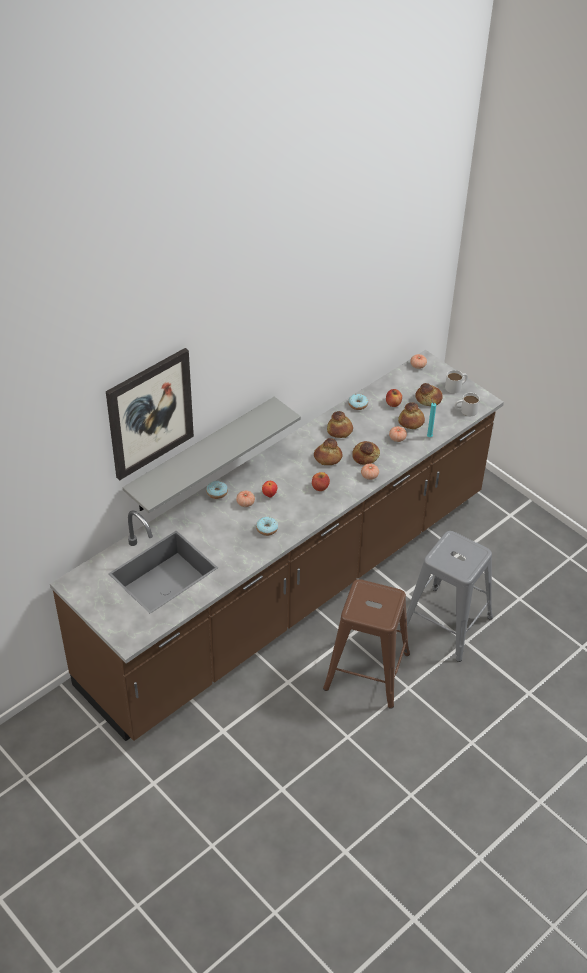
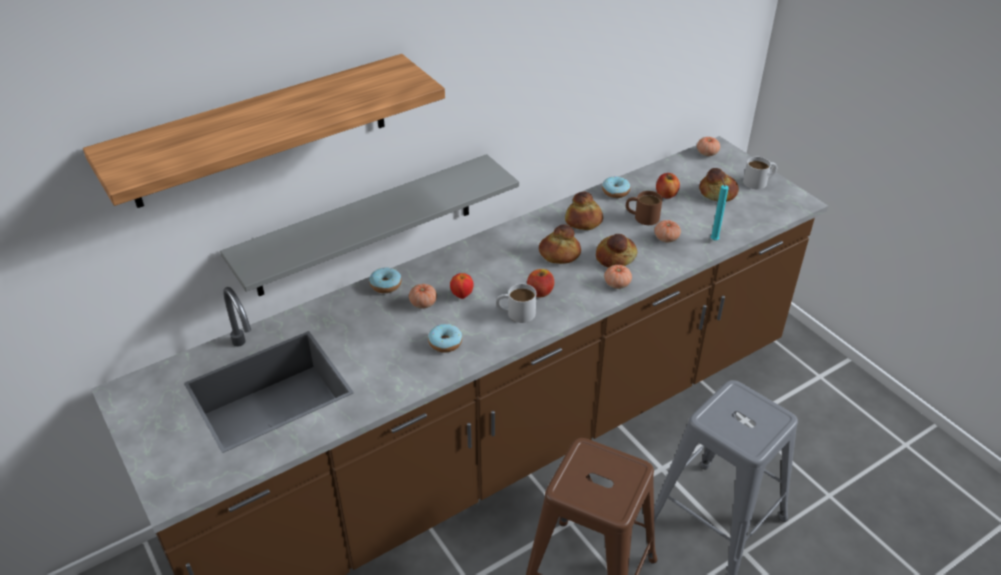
camera: 10 degrees right, 5 degrees down
(150, 413) = (260, 131): picture -> shelf
(379, 423) = (642, 216): none -> brown mug
(411, 422) = (689, 219): bread -> none
(465, 410) = (771, 212): white mug -> white mug (515, 313)

